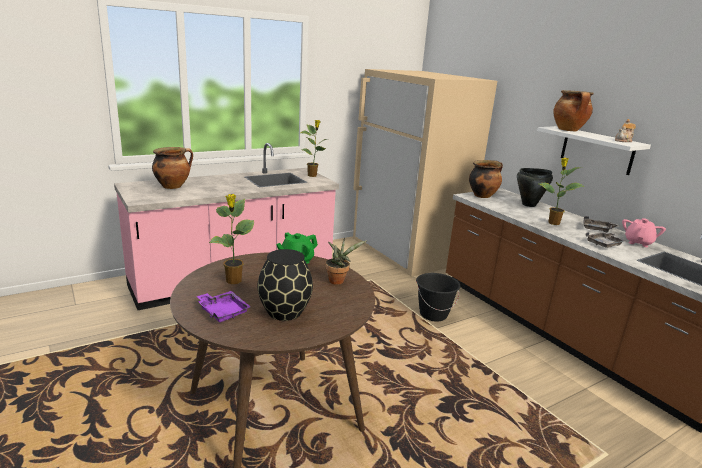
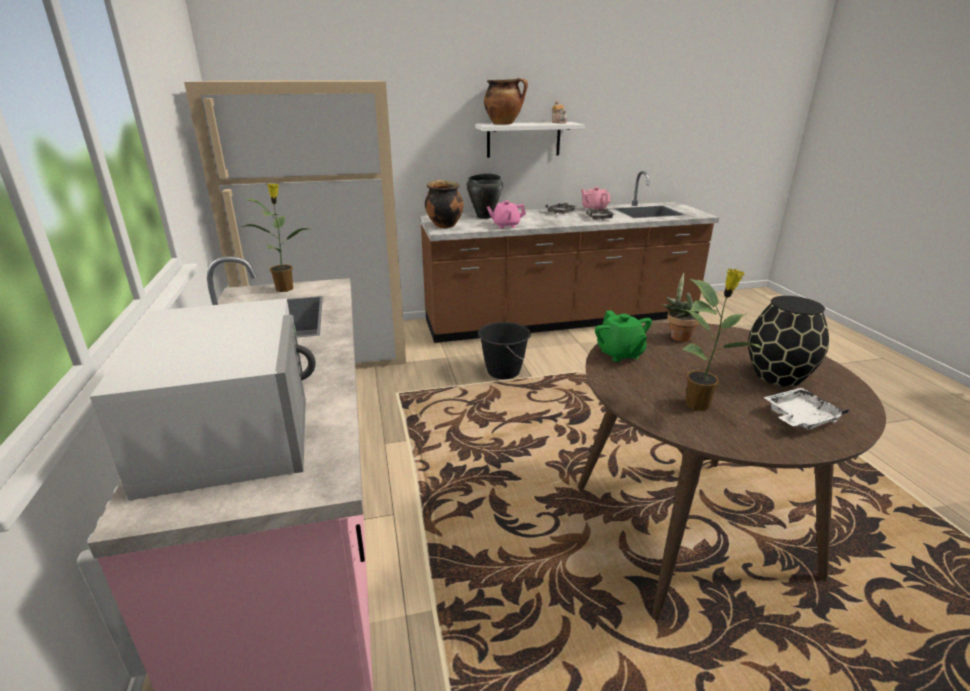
camera: 70 degrees left, 5 degrees up
(173, 186) = (231, 429): cooking pot -> white microwave
(223, 311) = (799, 418): purple tray -> white tray
(512, 212) = (505, 226): none -> pink teapot
(553, 223) = (542, 220): potted plant -> none

